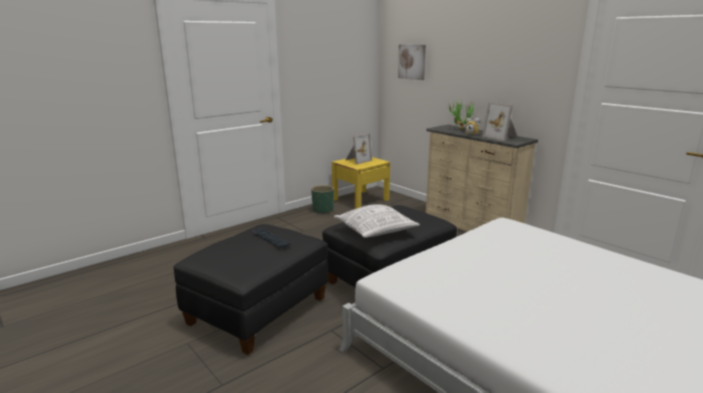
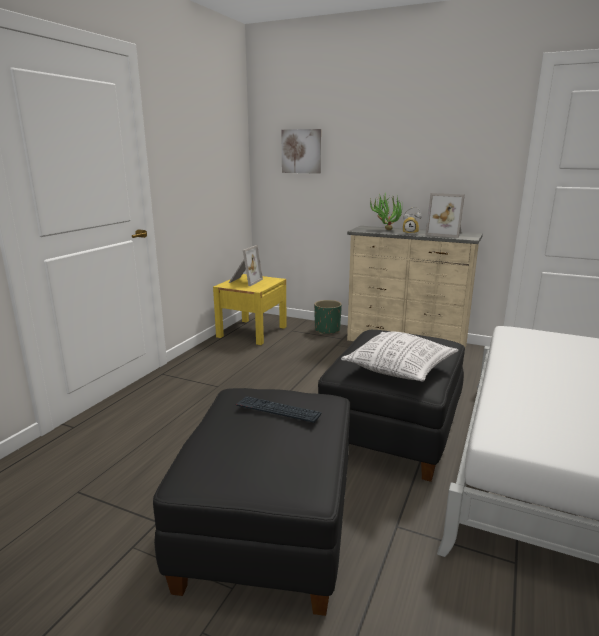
camera: 25 degrees left, 0 degrees up
(323, 210) = (217, 353): green planter -> green planter (327, 330)

